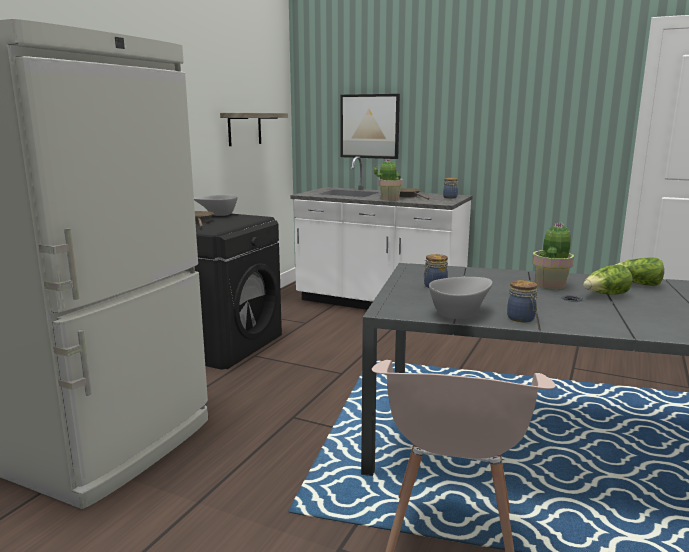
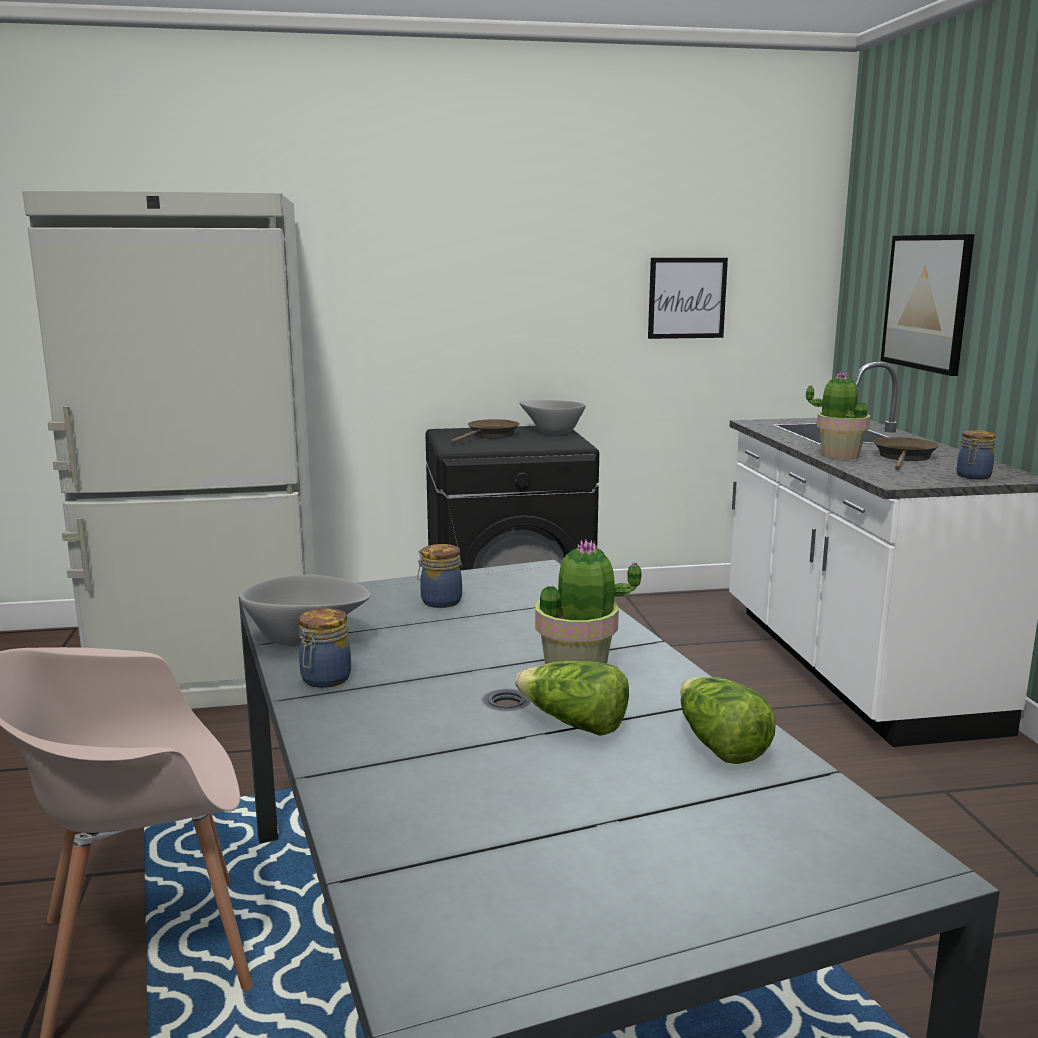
camera: 55 degrees right, 0 degrees up
(244, 129) = (687, 298): shelf -> picture

